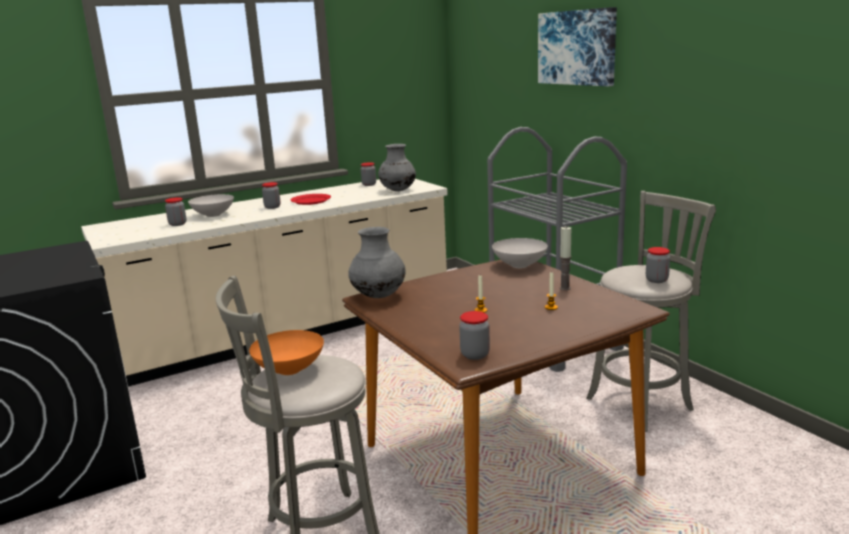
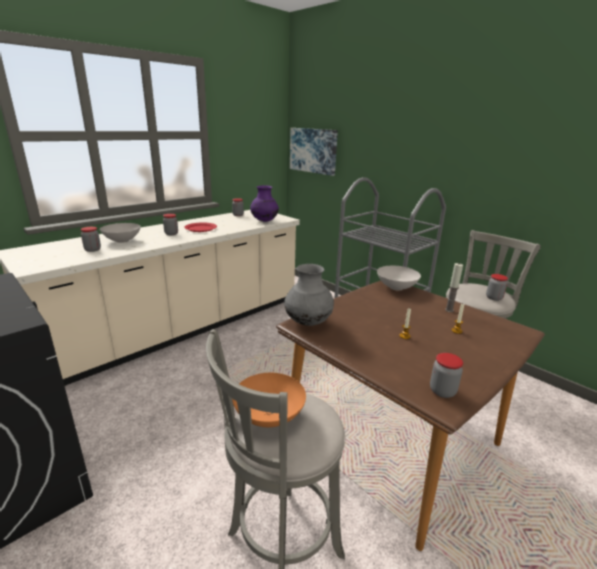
camera: 15 degrees left, 5 degrees up
(397, 190) = (264, 221): grey vase -> purple vase
(577, 47) = (407, 120): picture -> picture (313, 150)

